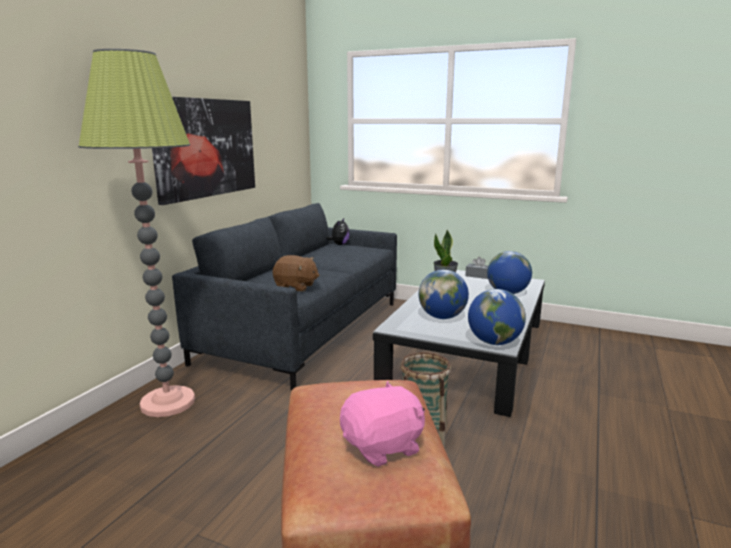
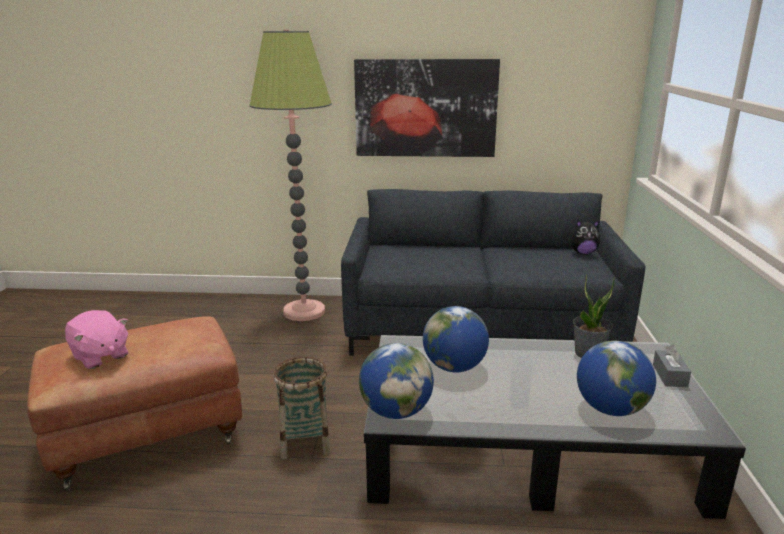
camera: 70 degrees right, 5 degrees up
(296, 287) = (400, 265): brown plush toy -> none

